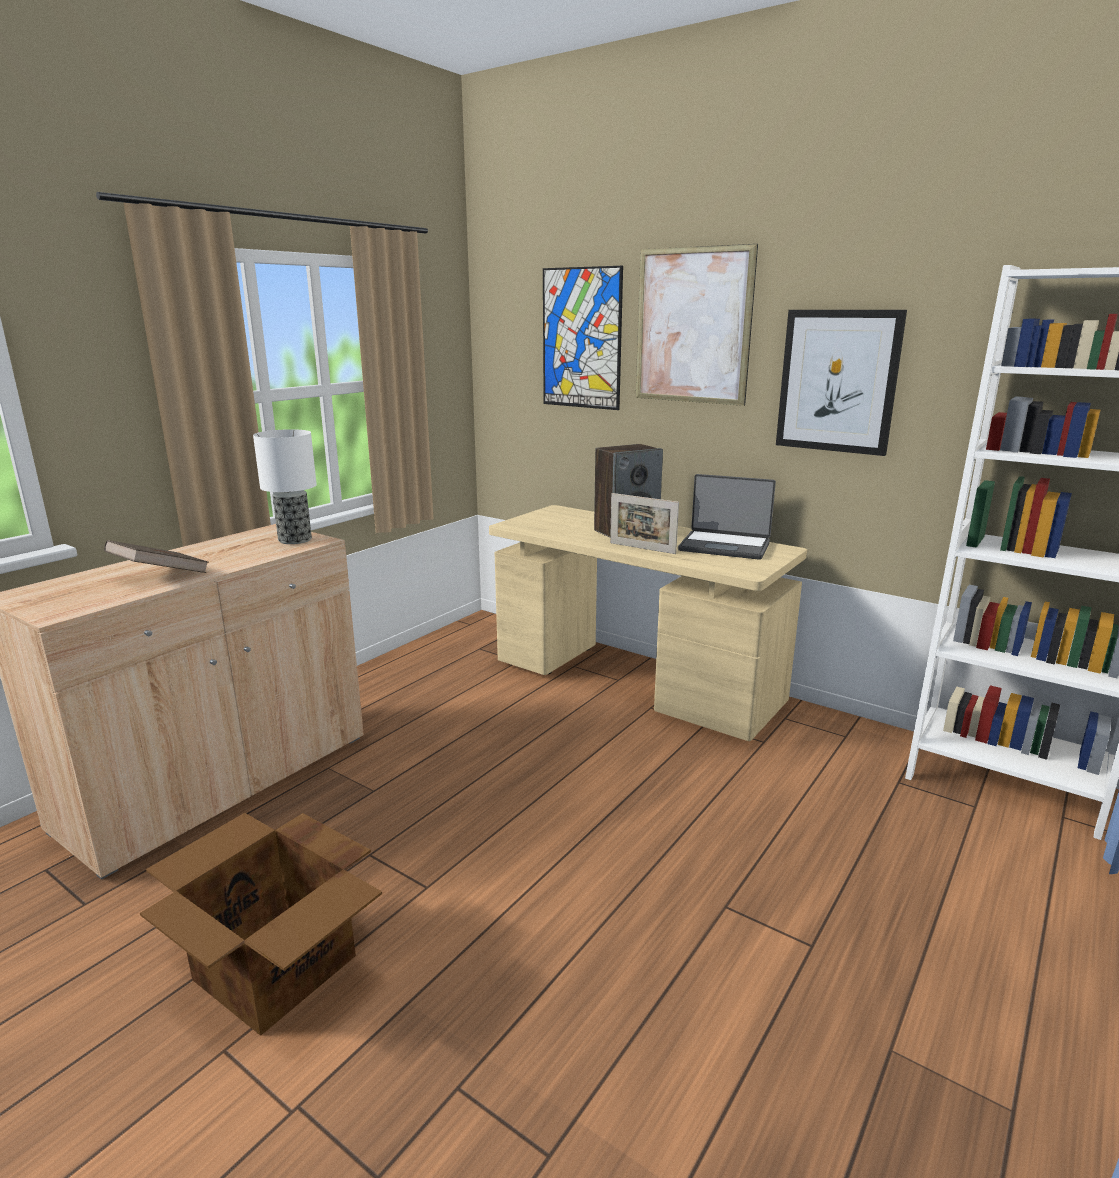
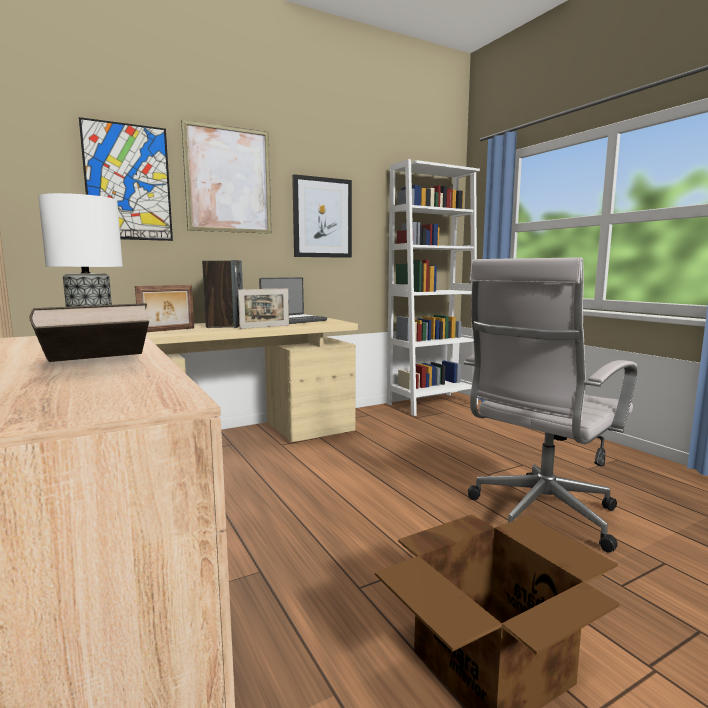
camera: 65 degrees left, 10 degrees down
(557, 524) = (167, 330): none -> picture frame
(612, 983) = (539, 517): none -> white office chair

